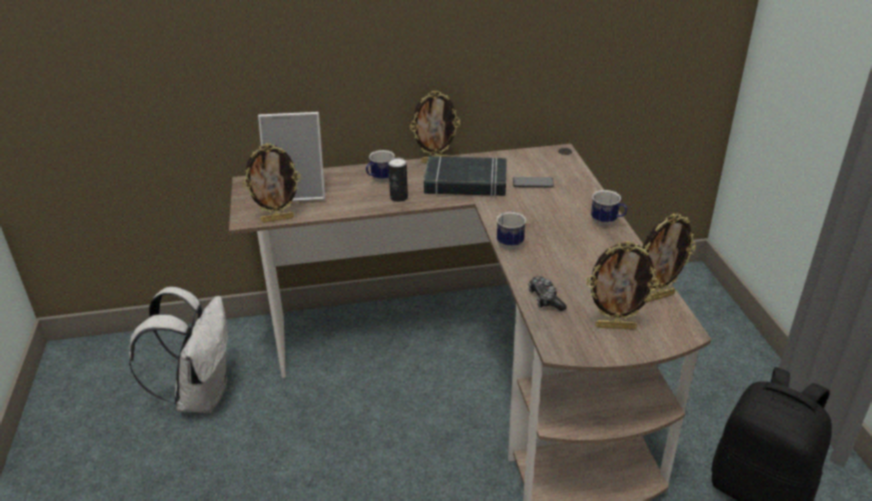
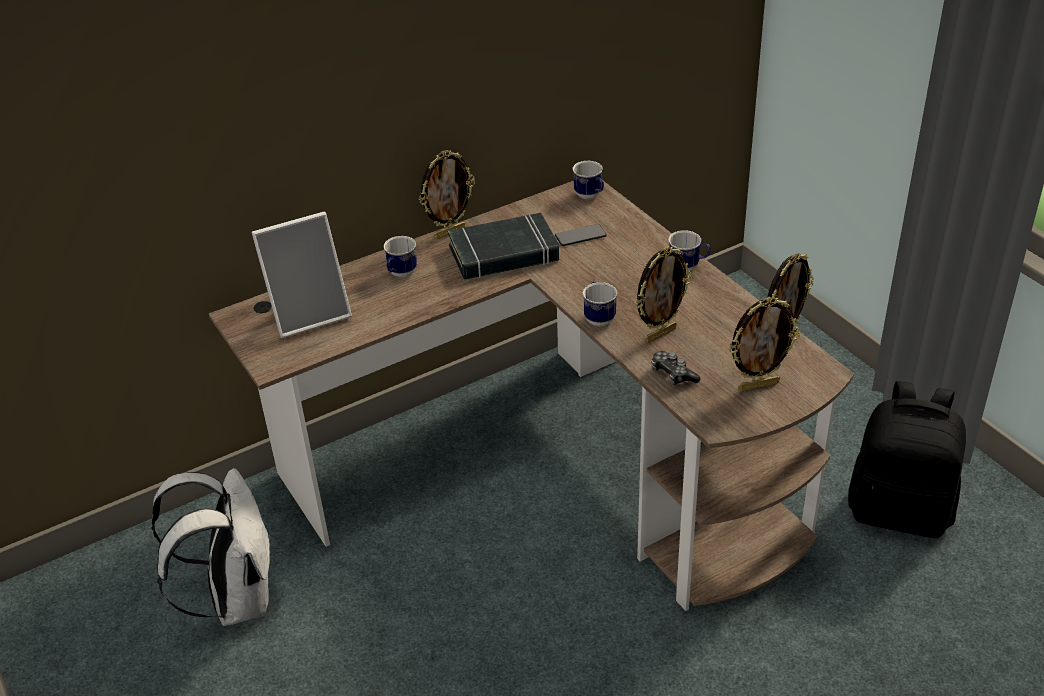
camera: 20 degrees left, 5 degrees up
(277, 219) = (309, 356): picture frame -> picture frame (660, 334)
(399, 197) = (438, 292): can -> none
(557, 158) = (590, 196): none -> mug

